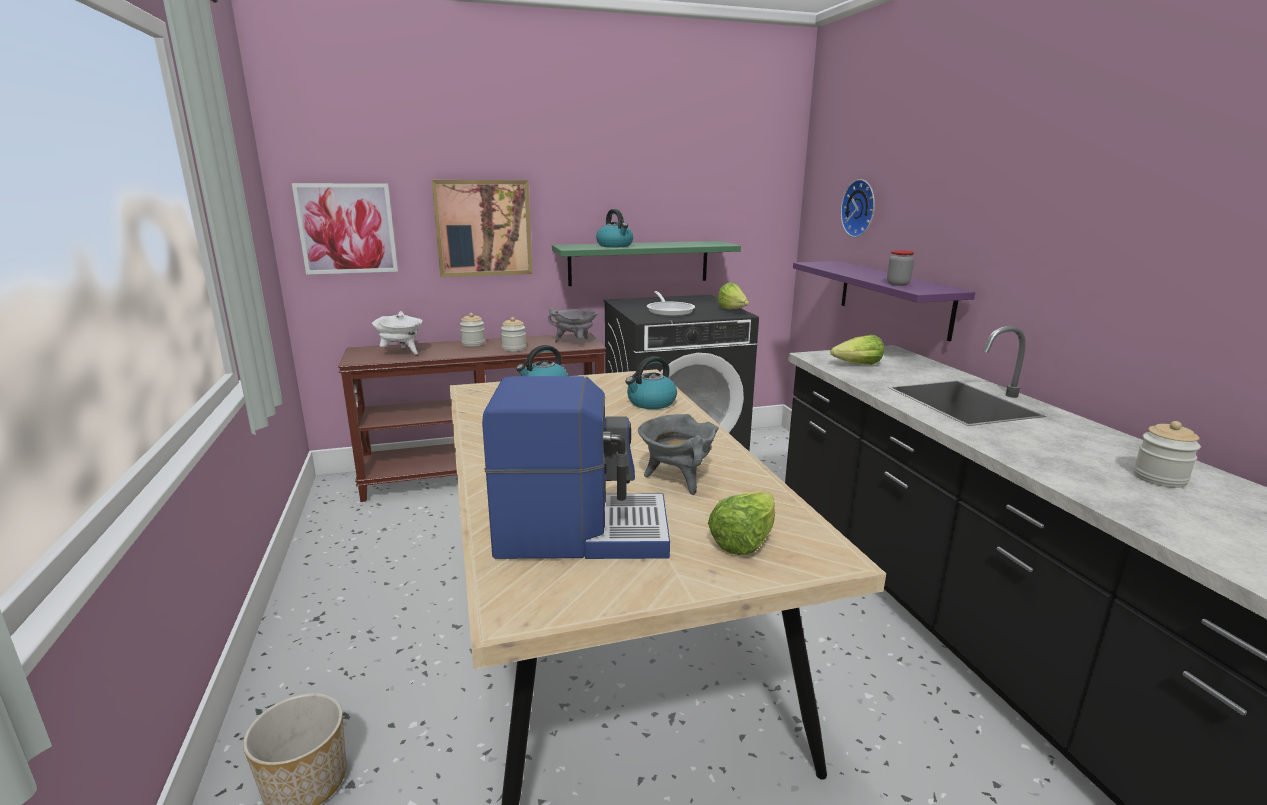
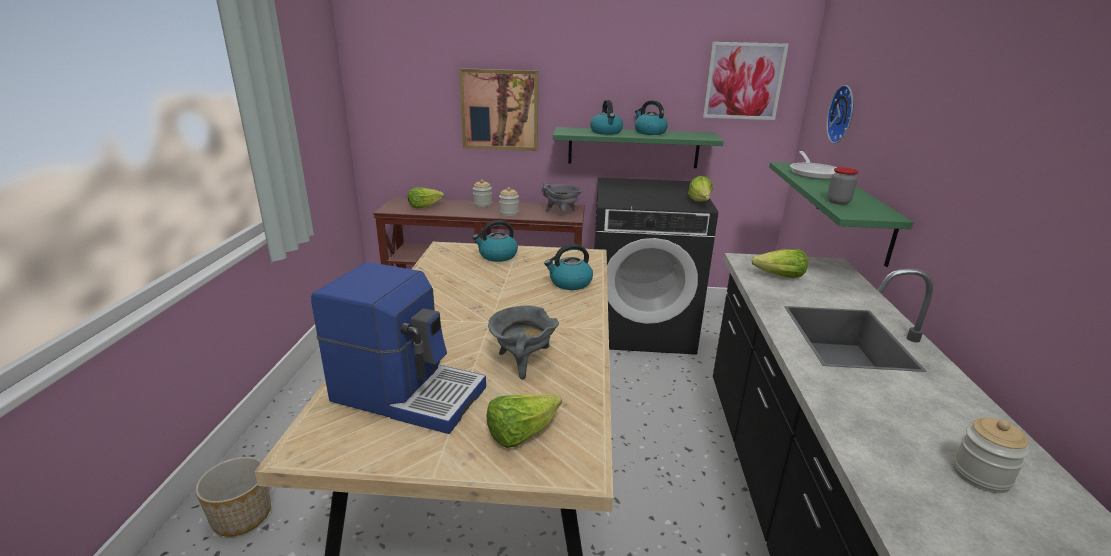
camera: 20 degrees right, 5 degrees up
(347, 228) = (396, 105): picture -> picture (743, 81)
(401, 352) = (424, 206): white cooking pot -> lettuce
(659, 243) = (649, 132): none -> kettle
(669, 311) = (641, 196): frying pan -> frying pan (813, 173)
(893, 298) = (853, 211): purple shelf -> green shelf

